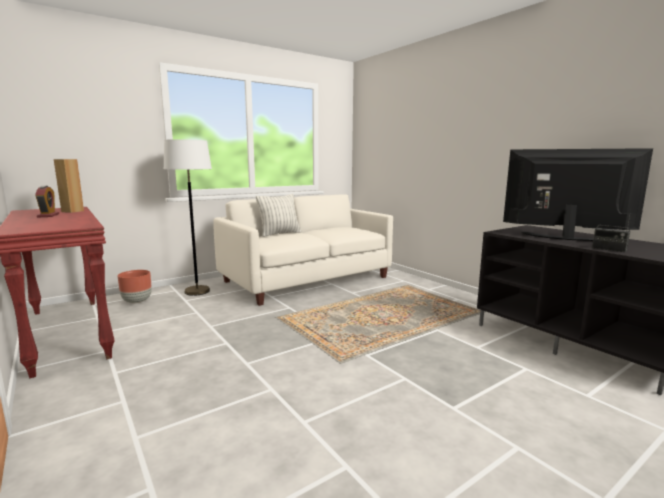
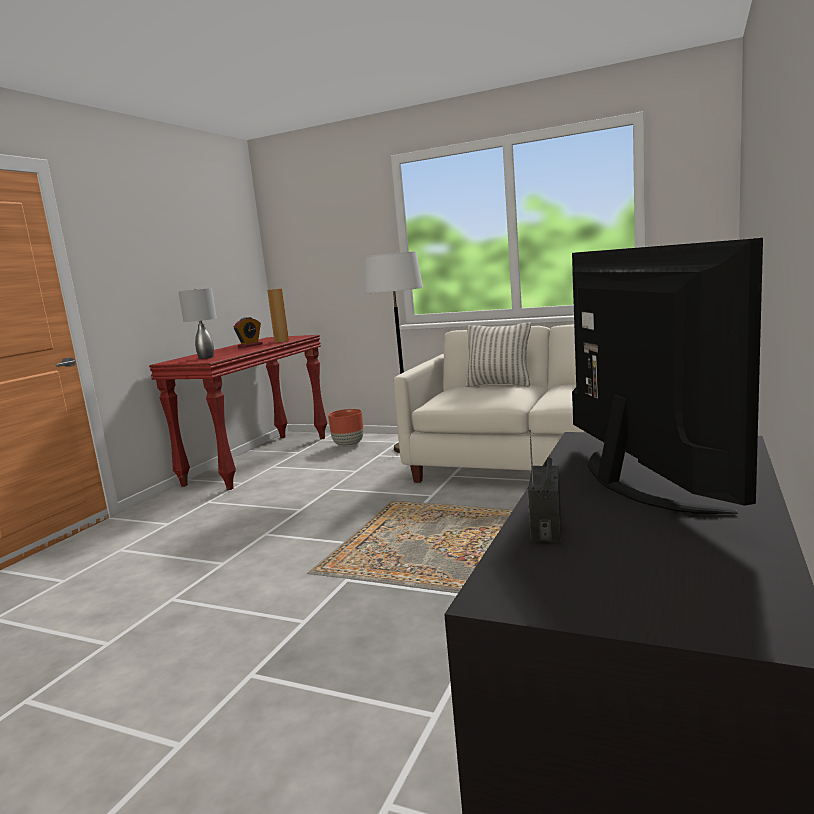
camera: 60 degrees right, 0 degrees up
(58, 225) = (206, 357): none -> grey table lamp

